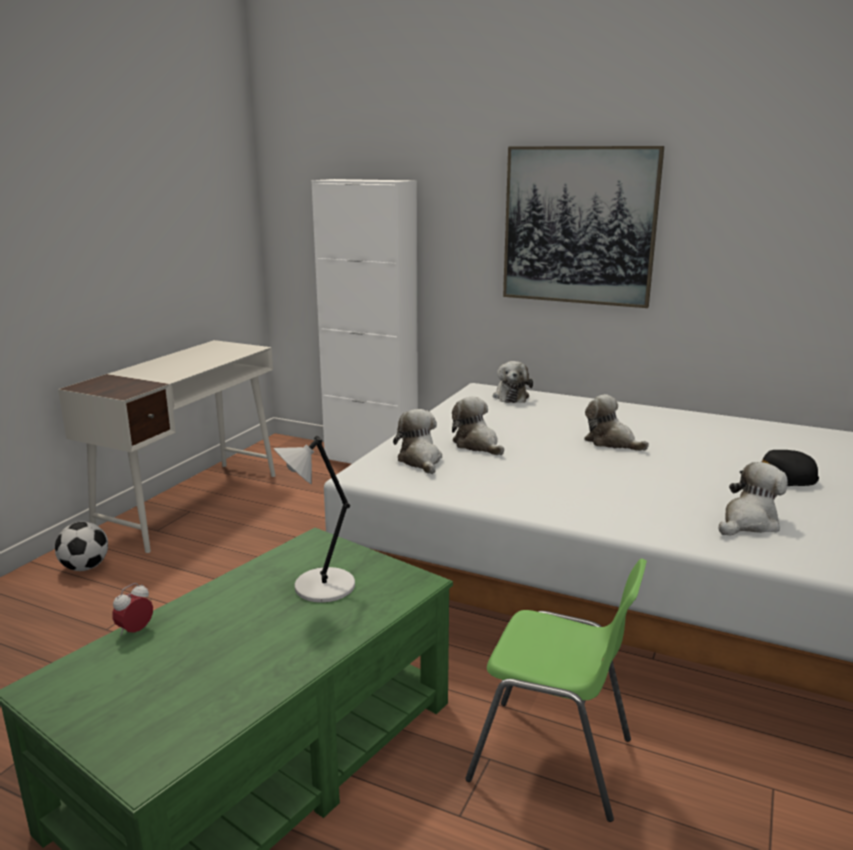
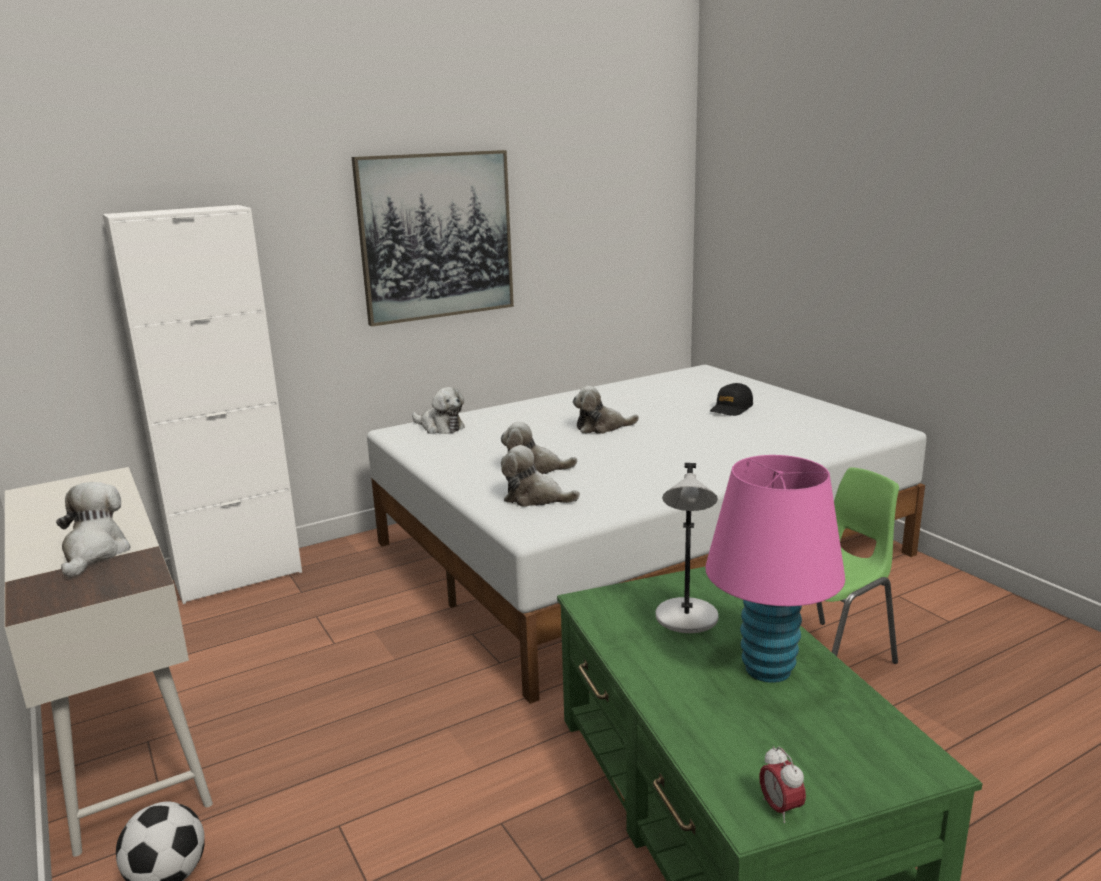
camera: 55 degrees left, 0 degrees up
(135, 631) = (683, 737): alarm clock -> alarm clock (780, 809)
(262, 646) = (768, 669): none -> pink table lamp
(748, 522) = (785, 436): plush toy -> plush toy (94, 553)

